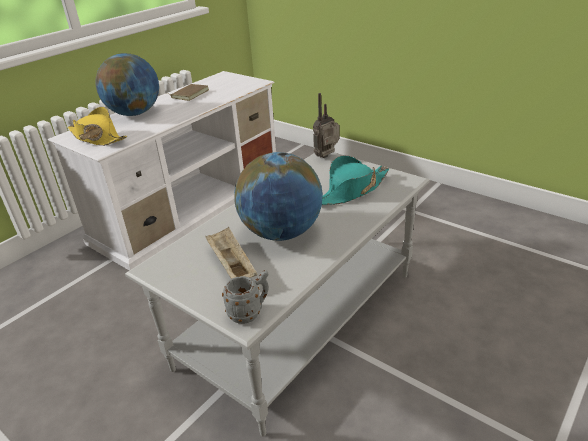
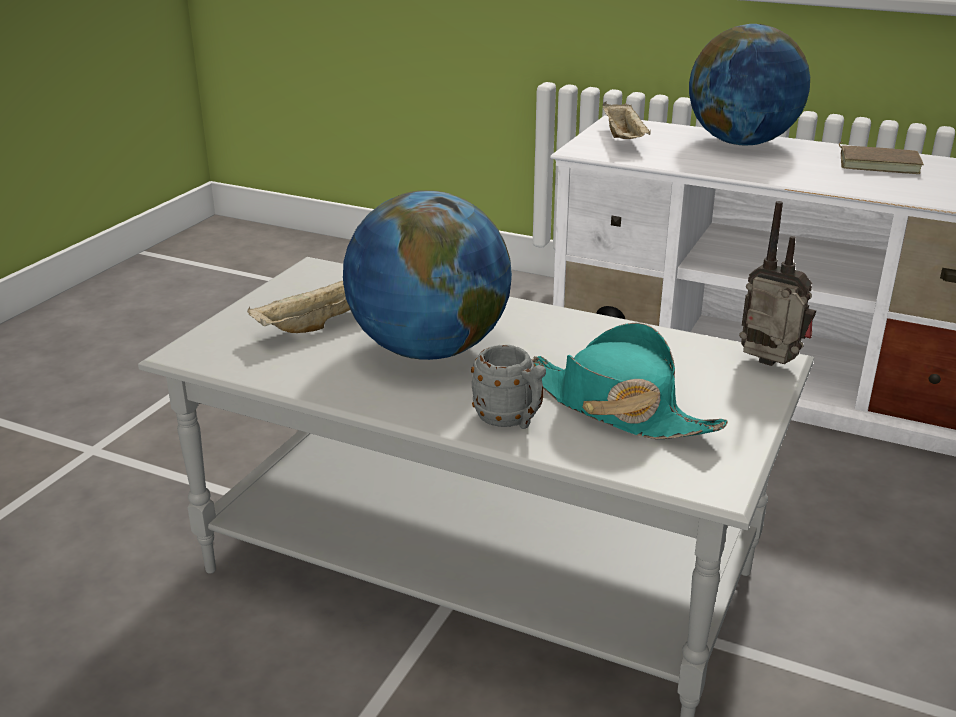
camera: 75 degrees right, 5 degrees down
(97, 138) = (624, 139): yellow hat -> beige tray
(250, 312) = (208, 352): grey mug -> grey mug (511, 420)

